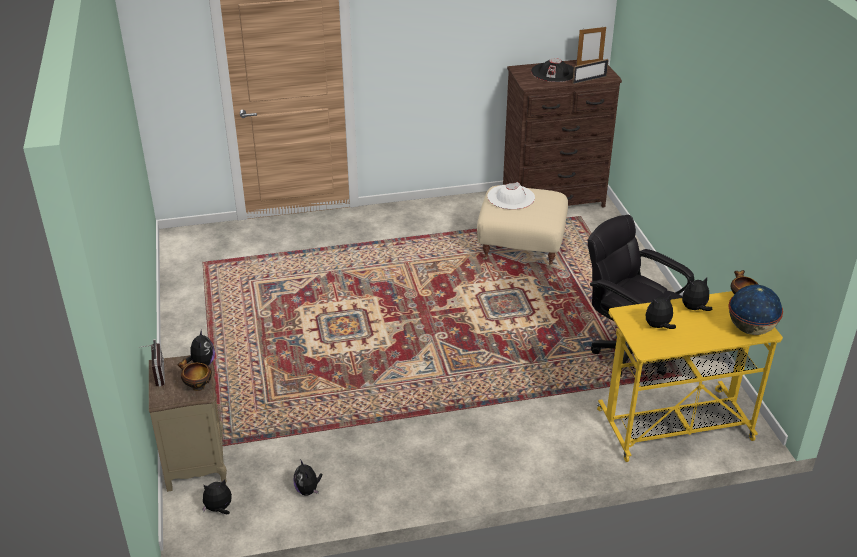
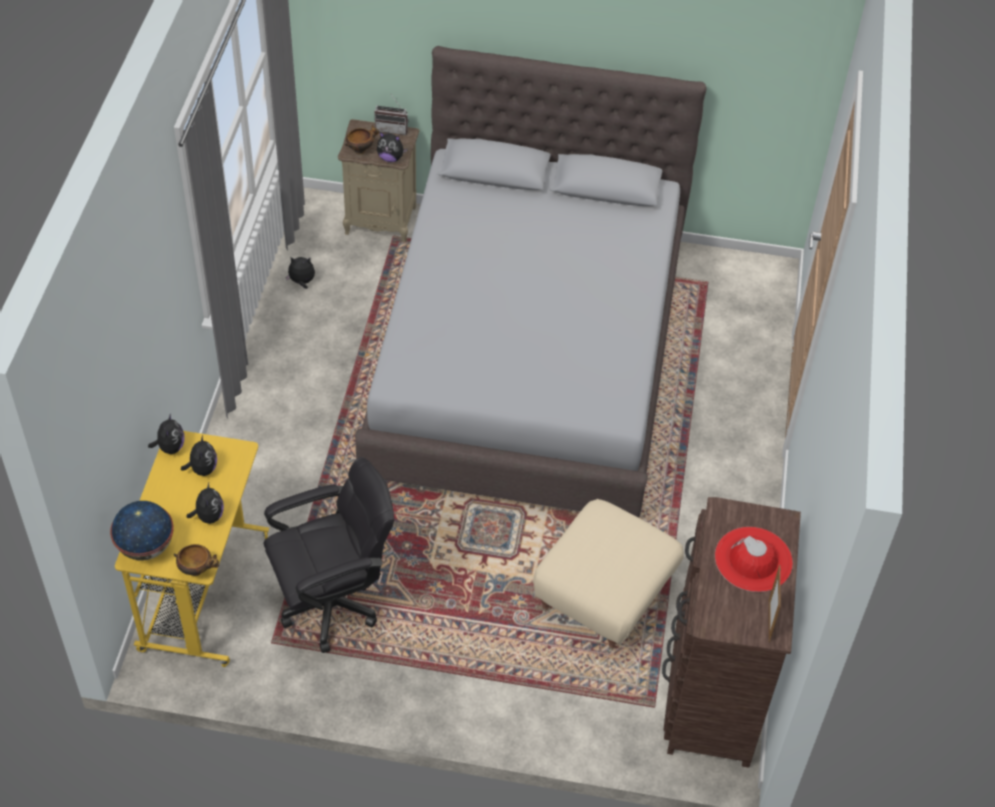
camera: 110 degrees right, 15 degrees up
(219, 509) = (316, 224): plush toy -> plush toy (170, 447)
(328, 327) = (529, 356): none -> grey bed
(511, 197) = (627, 542): white hat -> none
(554, 72) = (753, 560): black hat -> red hat
(589, 80) = (709, 593): picture frame -> none

